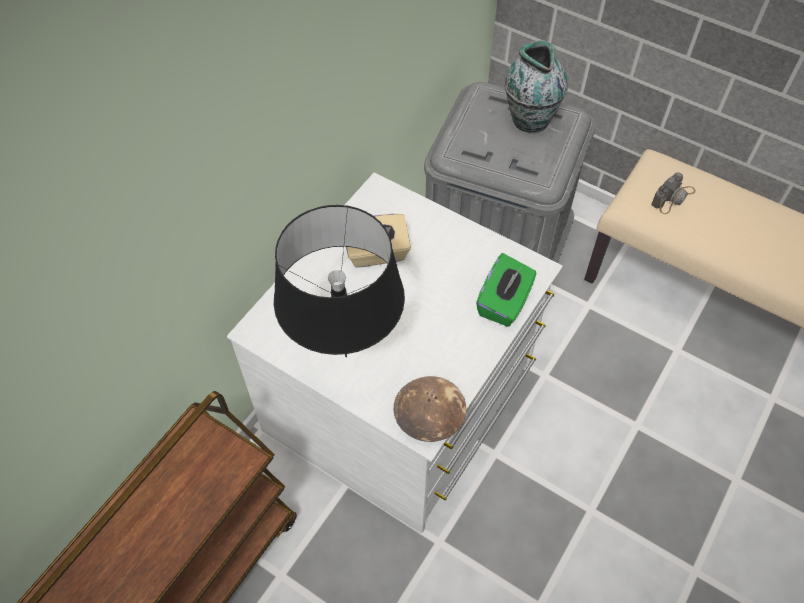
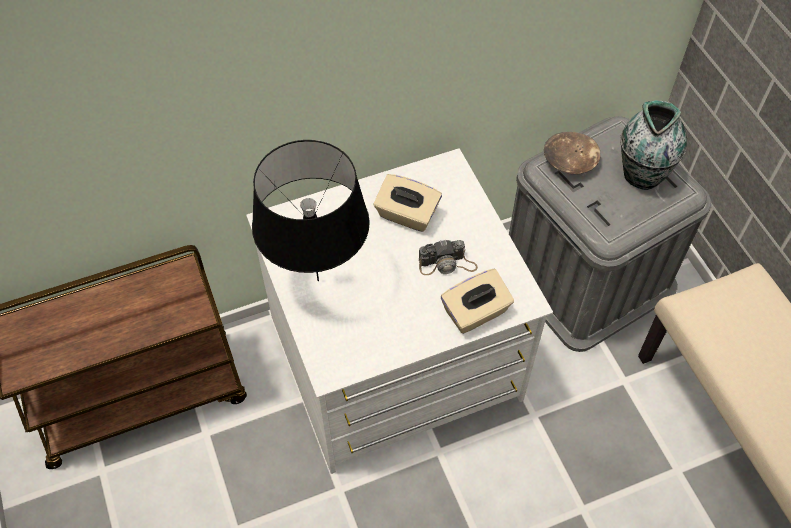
camera: 35 degrees right, 0 degrees up
(430, 416) = (343, 363): brown bowl -> brown bowl (570, 161)
(504, 303) = (475, 313): green tissue box -> beige tissue box
(673, 197) = (739, 319): camera -> camera (447, 264)

